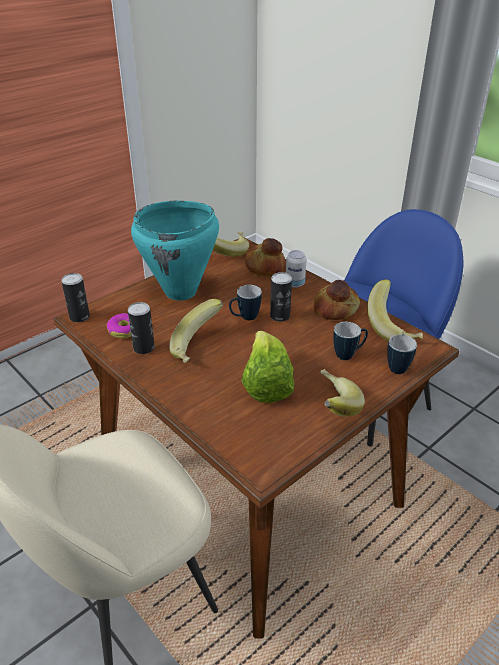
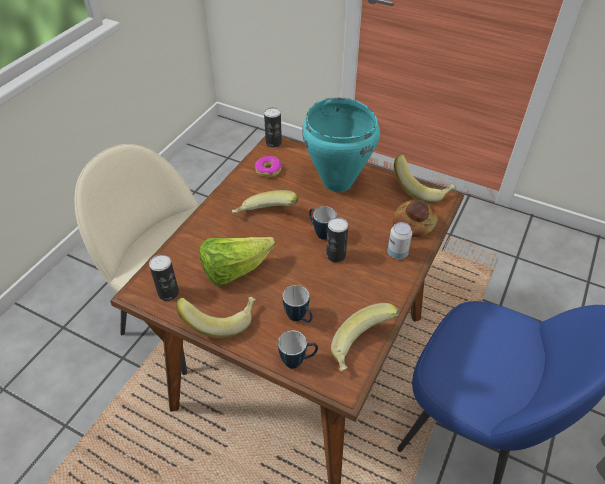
camera: 70 degrees right, 10 degrees up
(144, 348) = (251, 187): can -> can (168, 293)
(335, 309) = (370, 294): bread -> none

